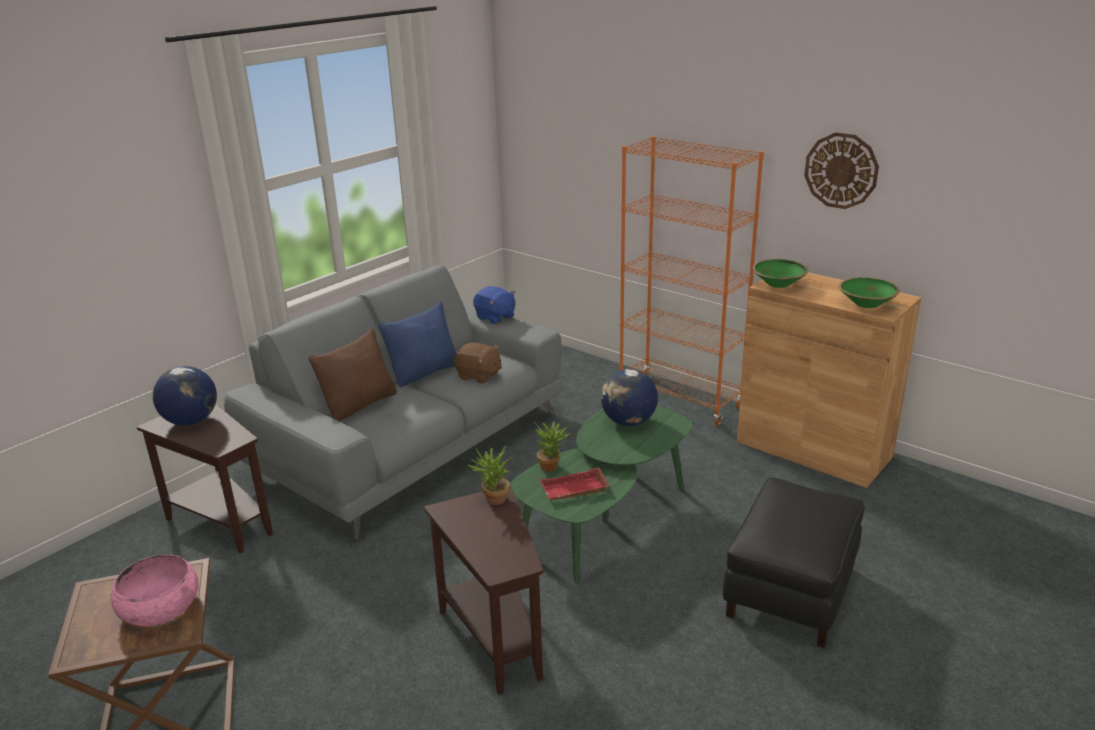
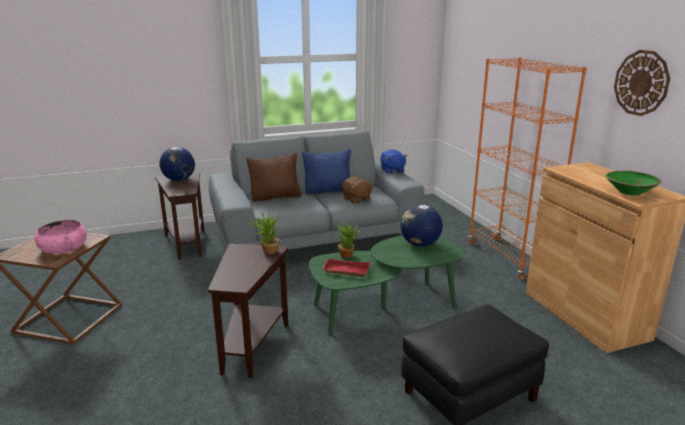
camera: 30 degrees right, 5 degrees down
(778, 284) = (570, 169): green bowl -> none

